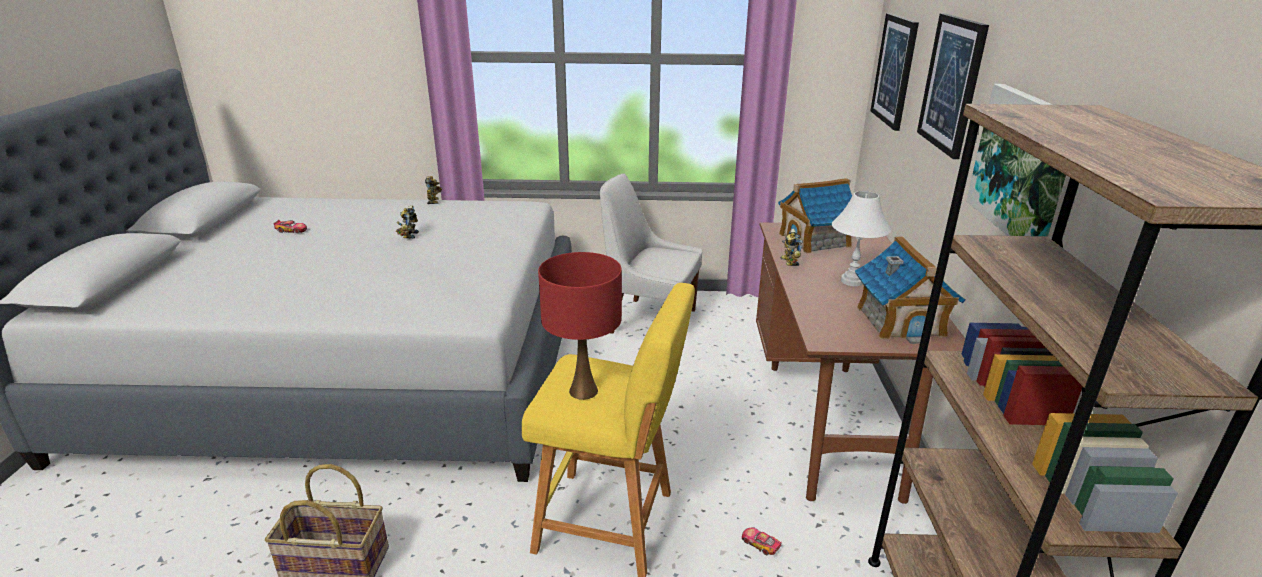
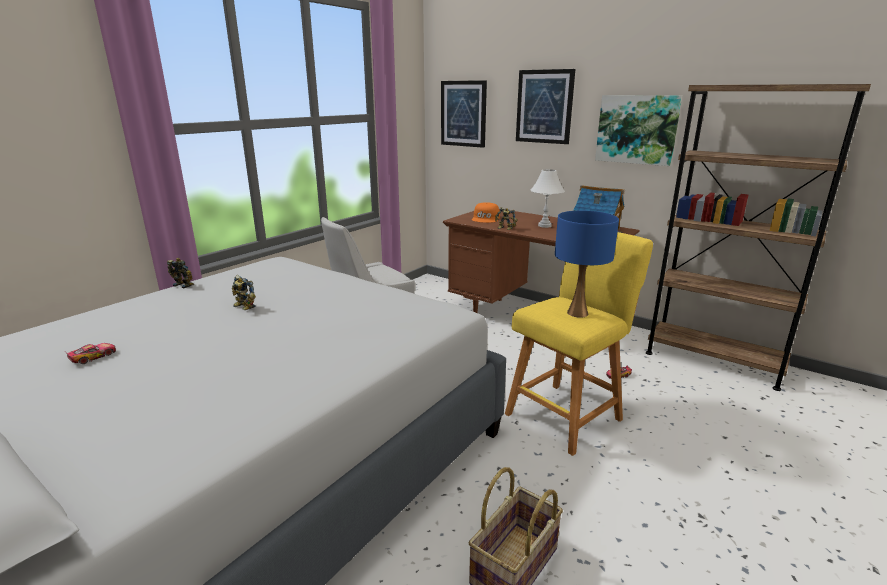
camera: 55 degrees left, 5 degrees down
(583, 391) = (577, 313): red table lamp -> blue table lamp
(815, 240) = (486, 218): toy house -> orange cap

